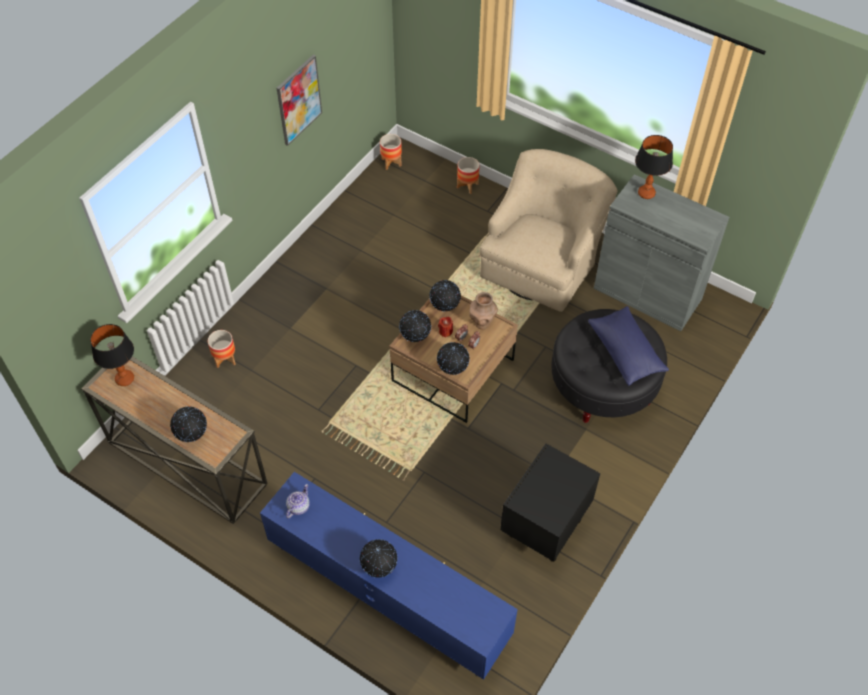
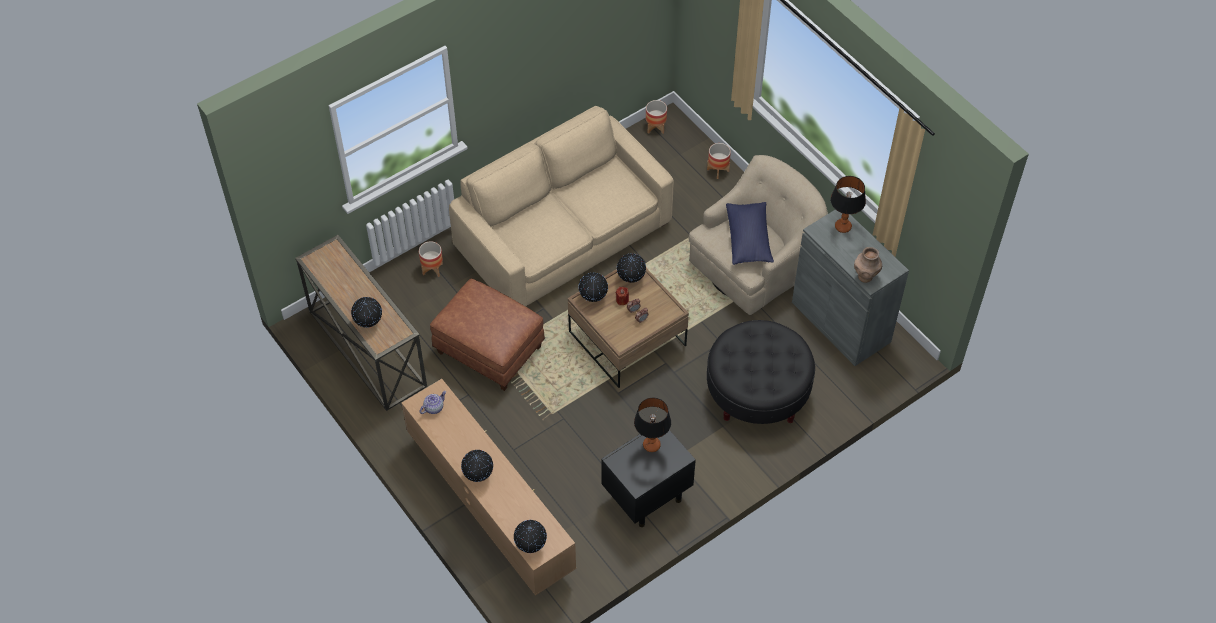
camera: 20 degrees right, 0 degrees up
(125, 379) = (332, 260): table lamp -> table lamp (651, 445)
(298, 100) = (557, 56): picture -> none
(316, 425) = (488, 350): none -> brown ottoman
(345, 287) = (563, 235): none -> beige sofa
(388, 594) = (491, 507): blue tv stand -> brown tv stand
(453, 370) = (613, 335): globe -> globe (531, 546)
(482, 323) = (658, 302): brown vase -> brown vase (865, 276)
(625, 352) = (774, 366): blue pillow -> blue pillow (748, 240)

